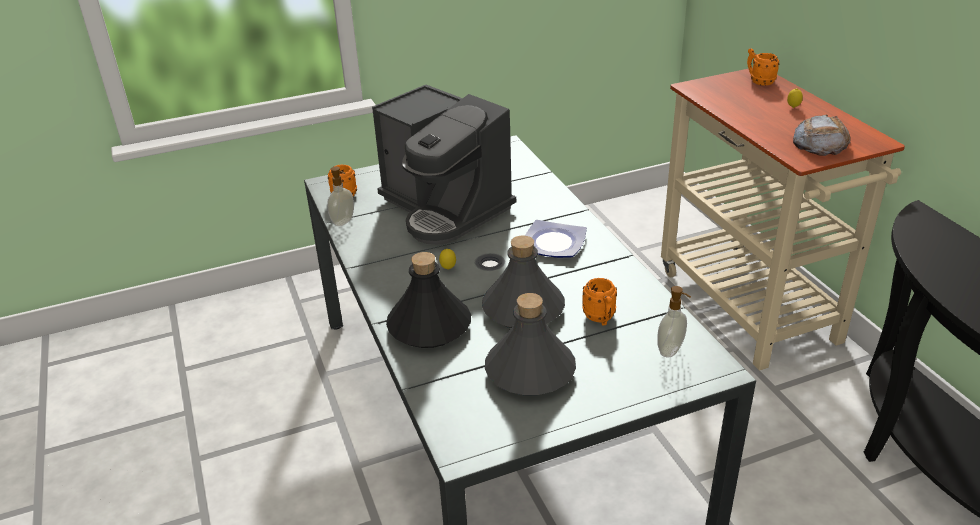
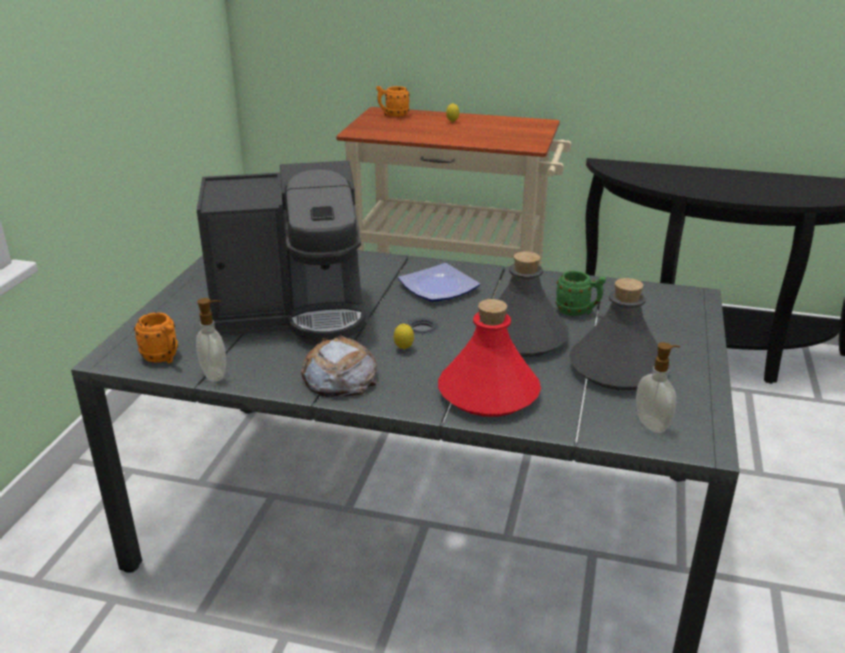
camera: 55 degrees left, 5 degrees down
(430, 326) = (488, 393): black bottle -> red bottle
(600, 318) = (578, 311): orange mug -> green mug
(671, 350) = (653, 302): soap dispenser -> soap dispenser (653, 424)
(819, 143) = (516, 134): bread -> bread (339, 377)

